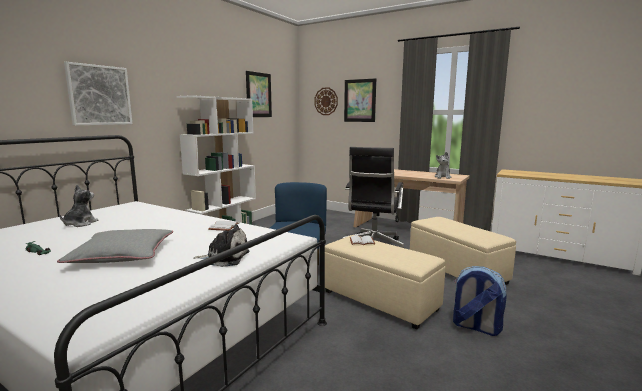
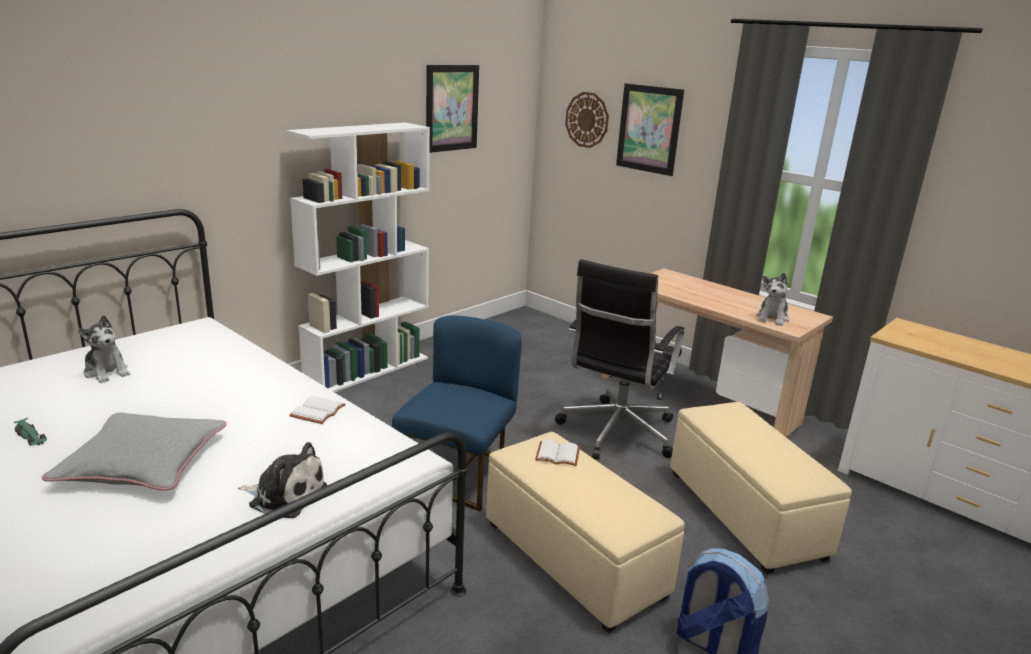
camera: 10 degrees right, 10 degrees up
(80, 224) = (107, 372): plush toy -> plush toy turned 105 degrees clockwise
(99, 95) = (148, 143): picture -> none

